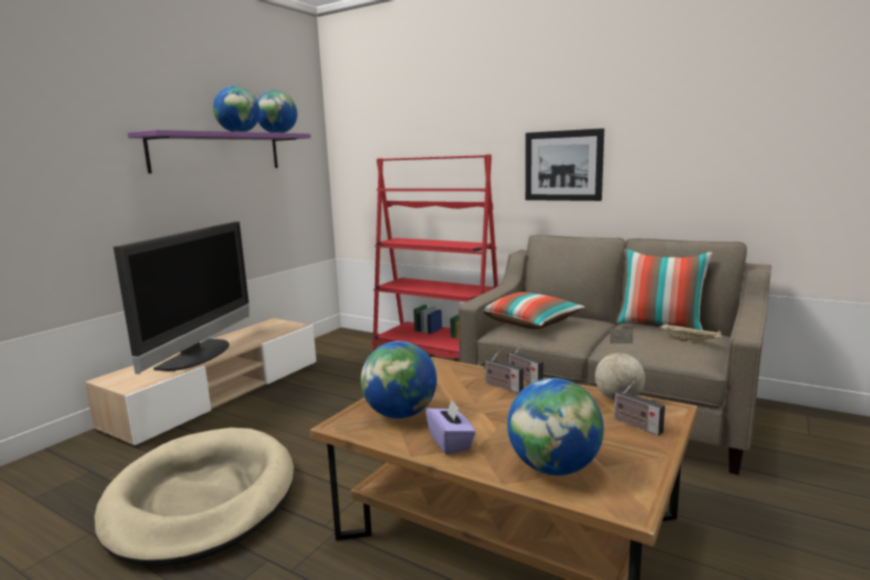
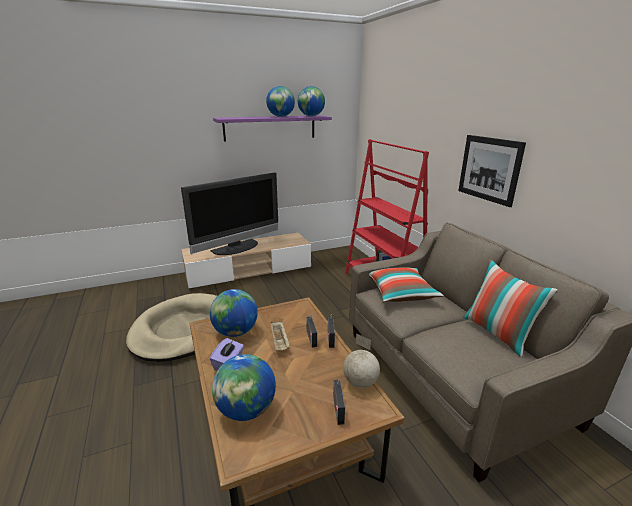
camera: 35 degrees right, 10 degrees up
(690, 340) = (493, 359): beige tray -> beige tray (280, 342)

